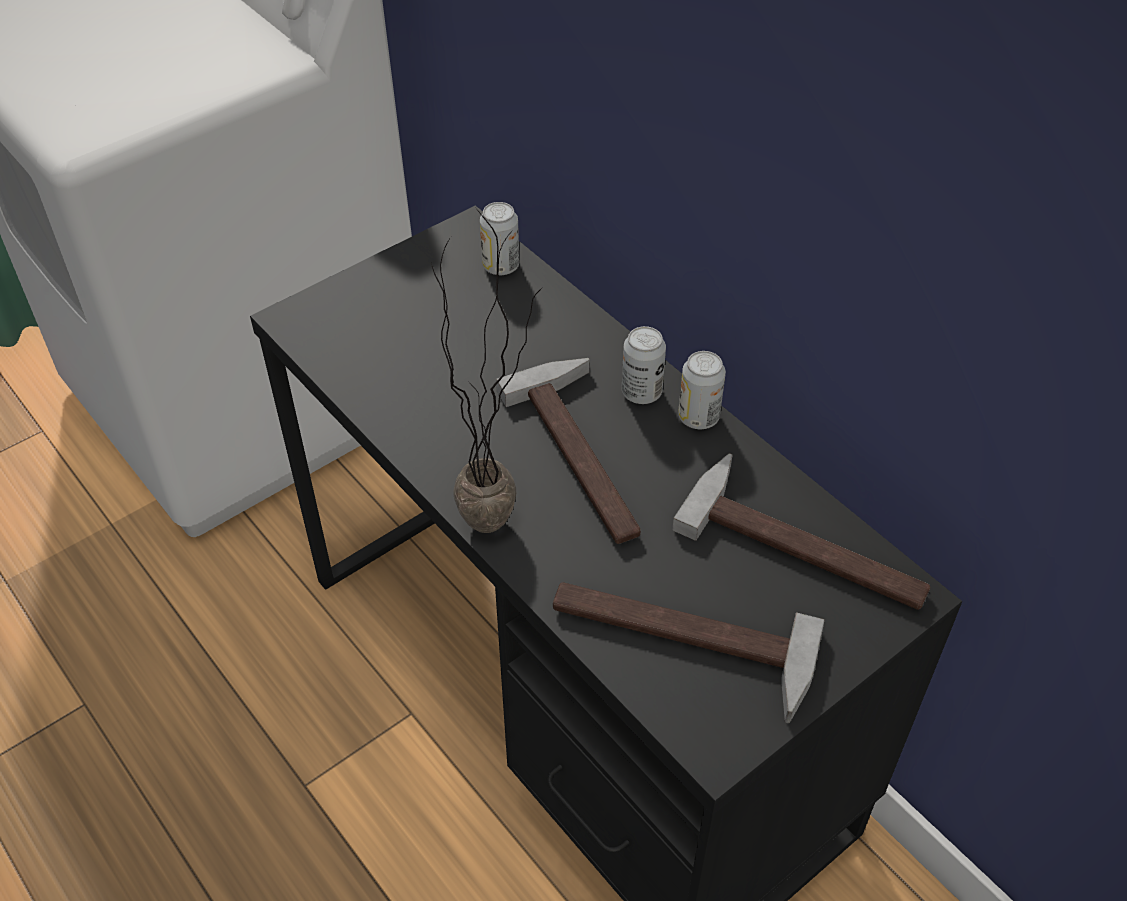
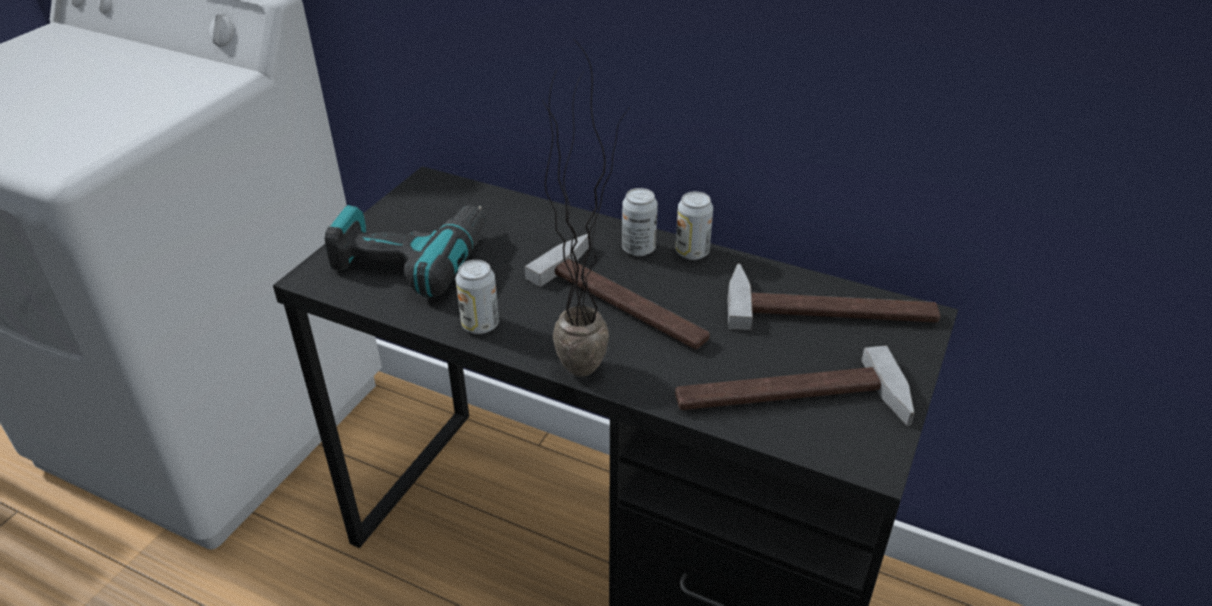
camera: 25 degrees left, 10 degrees down
(397, 326) = (411, 258): none -> power drill
(501, 266) = (470, 198): can -> can (480, 325)

